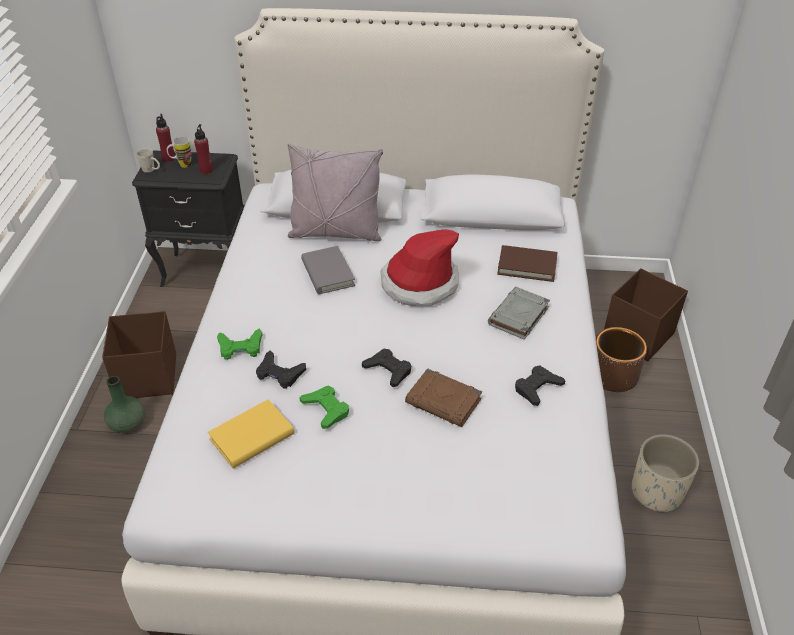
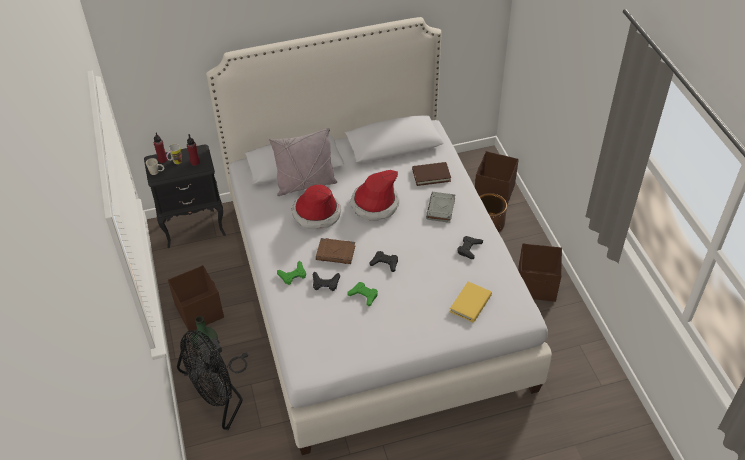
camera: 20 degrees left, 5 degrees up
(104, 493) = (219, 390): none -> black fan
(252, 437) = (332, 322): yellow book -> yellow book (470, 303)
(327, 273) = (316, 213): grey book -> hat
(444, 401) = (423, 271): brown book -> brown book (336, 253)
(657, 492) = (537, 286): beige planter -> brown storage box

